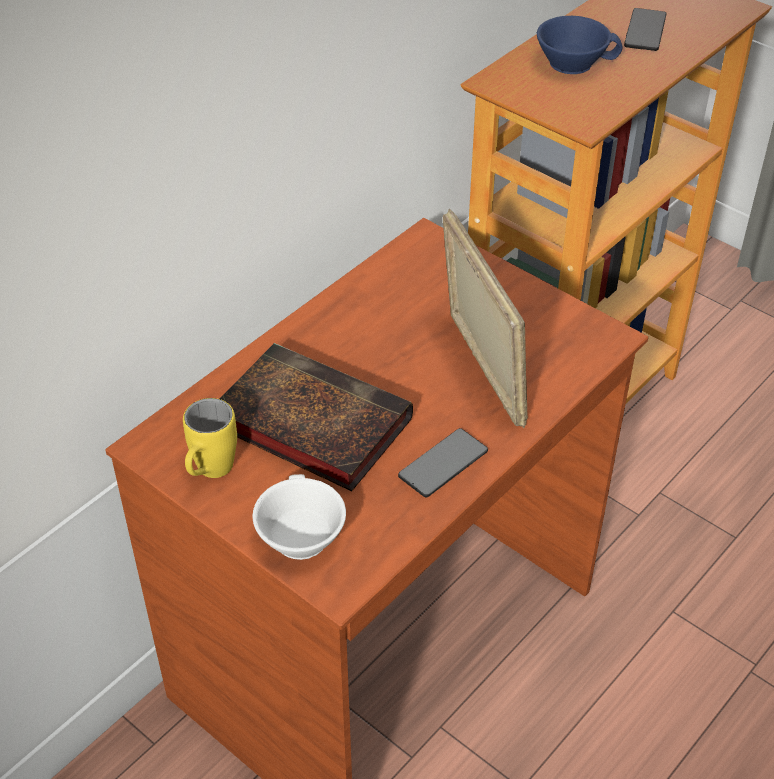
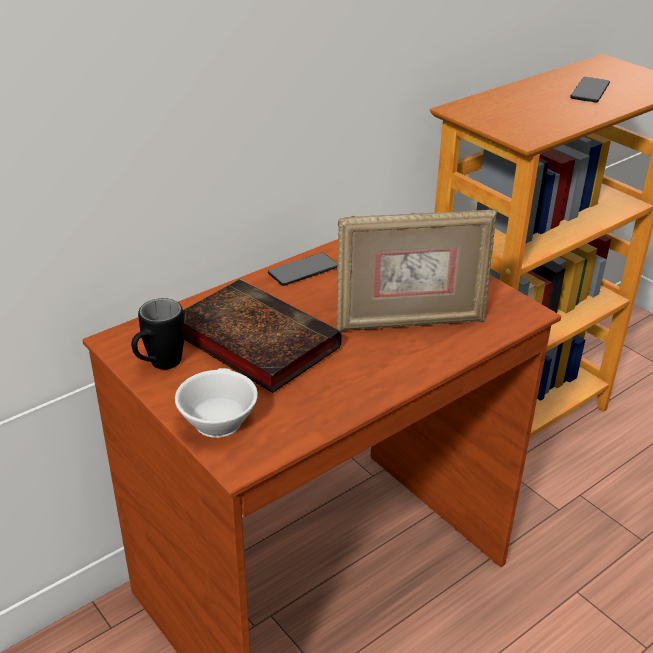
camera: 10 degrees right, 10 degrees down
(210, 474) = (159, 366): yellow mug -> black mug
(443, 464) = (358, 384): phone -> phone (303, 270)
(481, 370) = (409, 322): picture frame -> picture frame turned 90 degrees clockwise
(573, 61) = (525, 103): blue cup -> none

